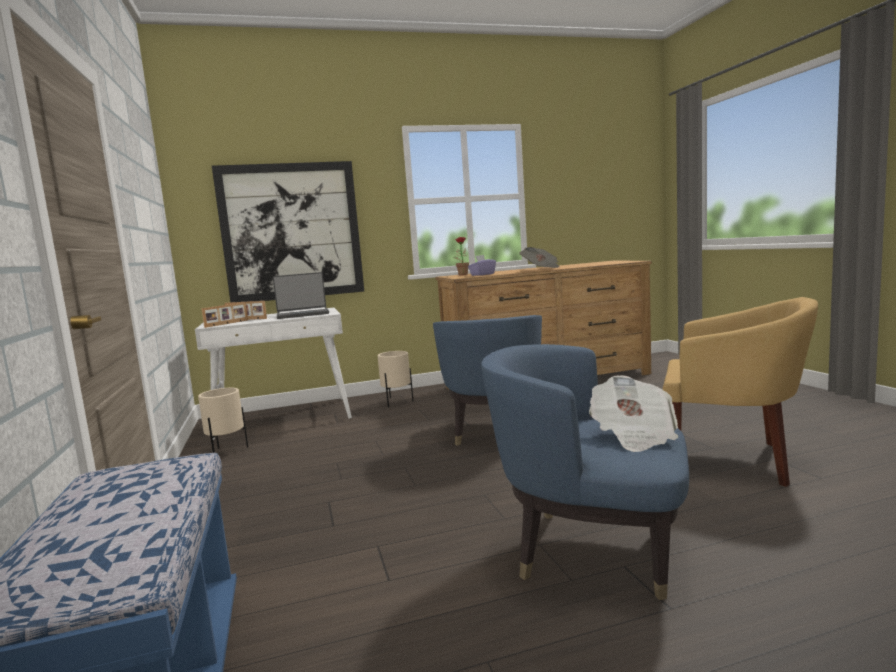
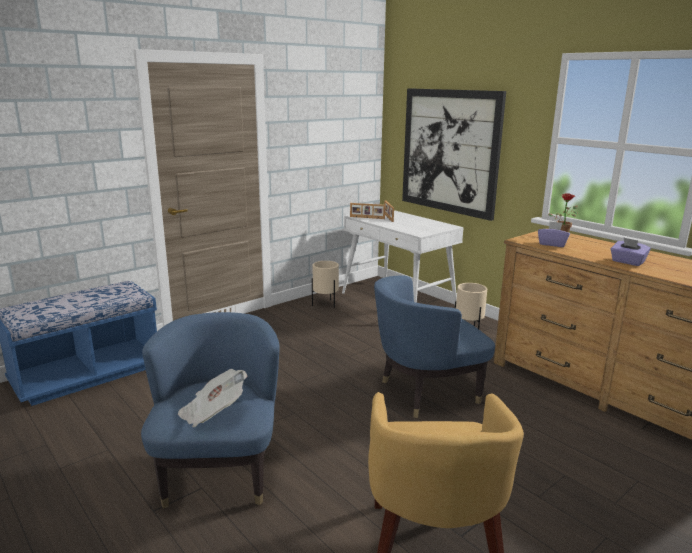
camera: 65 degrees right, 10 degrees up
(303, 314) = (416, 227): laptop -> none
(541, 269) = (627, 262): newspaper -> purple tissue box

